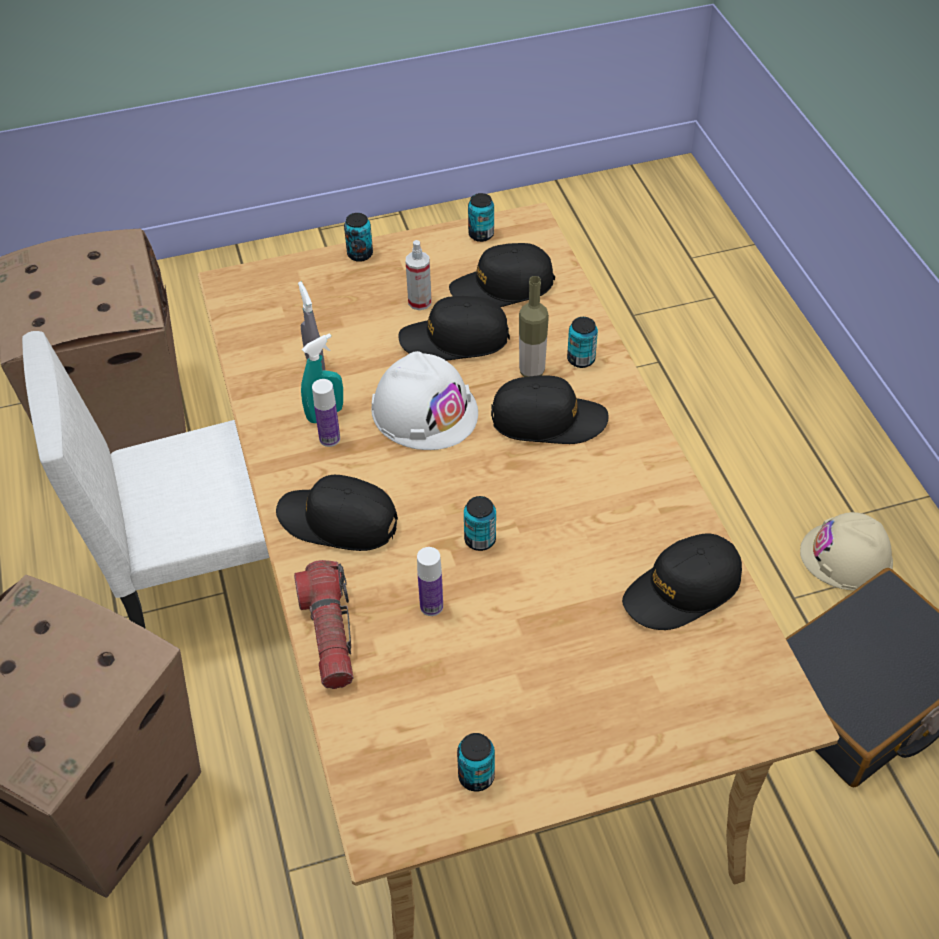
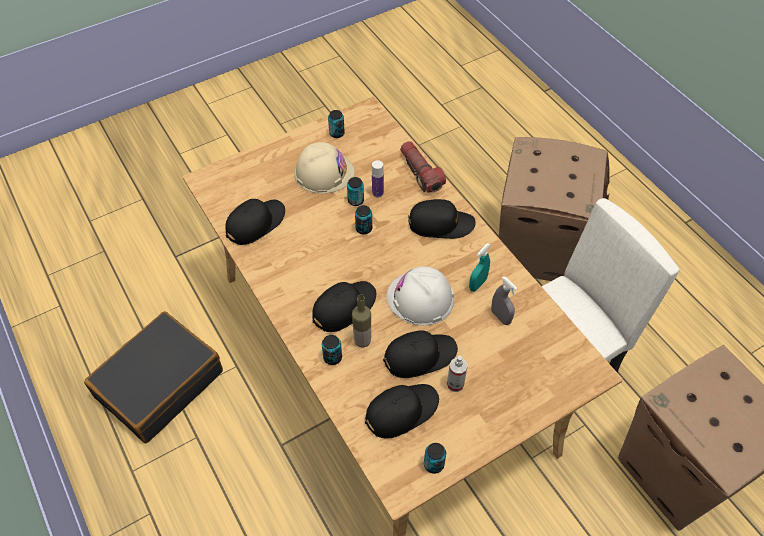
camera: 165 degrees right, 5 degrees up
(329, 439) = (467, 269): bottle -> none
(360, 254) = (517, 421): can -> can (355, 200)
(548, 420) = (344, 307): black cap -> black cap turned 150 degrees clockwise
(846, 557) = (159, 476): beige hard hat -> beige hard hat (324, 172)

